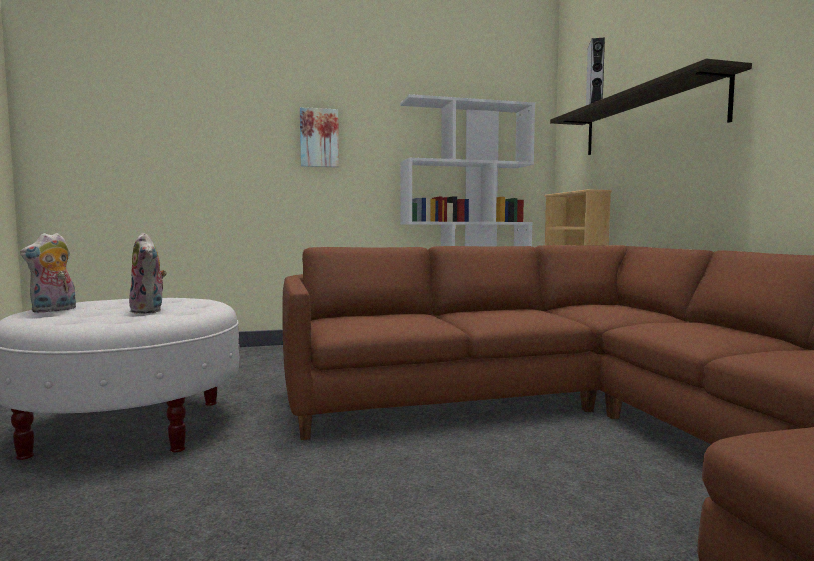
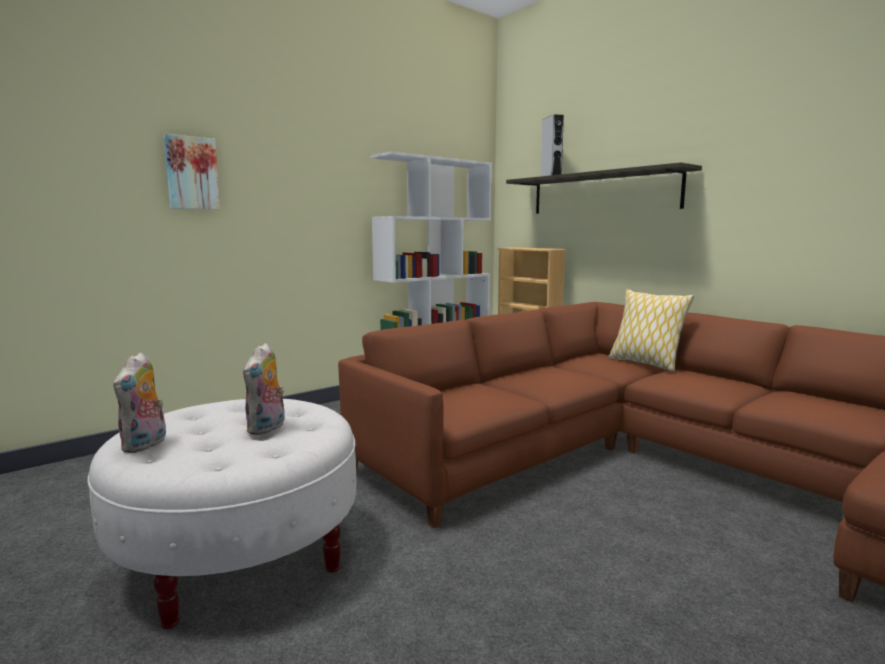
camera: 25 degrees left, 5 degrees up
(149, 311) = (267, 428): plush toy -> plush toy turned 75 degrees clockwise
(319, 138) = (291, 191): picture -> picture (191, 173)
(658, 314) = (645, 363): none -> pillow

